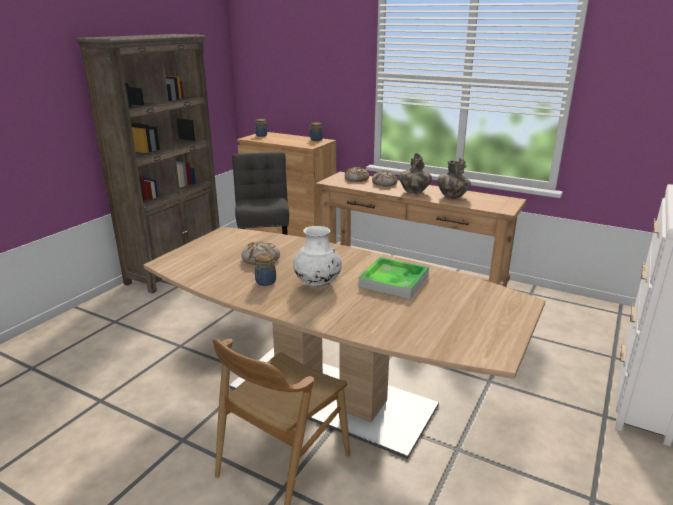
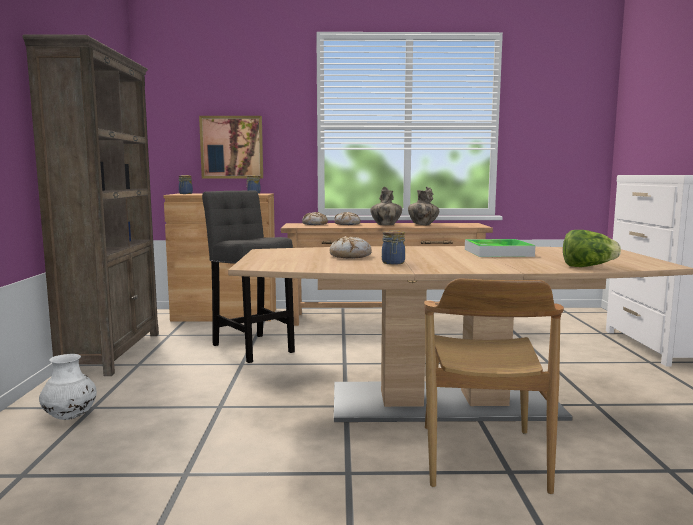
camera: 30 degrees left, 15 degrees down
(304, 93) = (232, 147): none -> picture
(318, 284) = (442, 259): white vase -> white vase (70, 417)
(409, 336) = (587, 266): none -> lettuce

